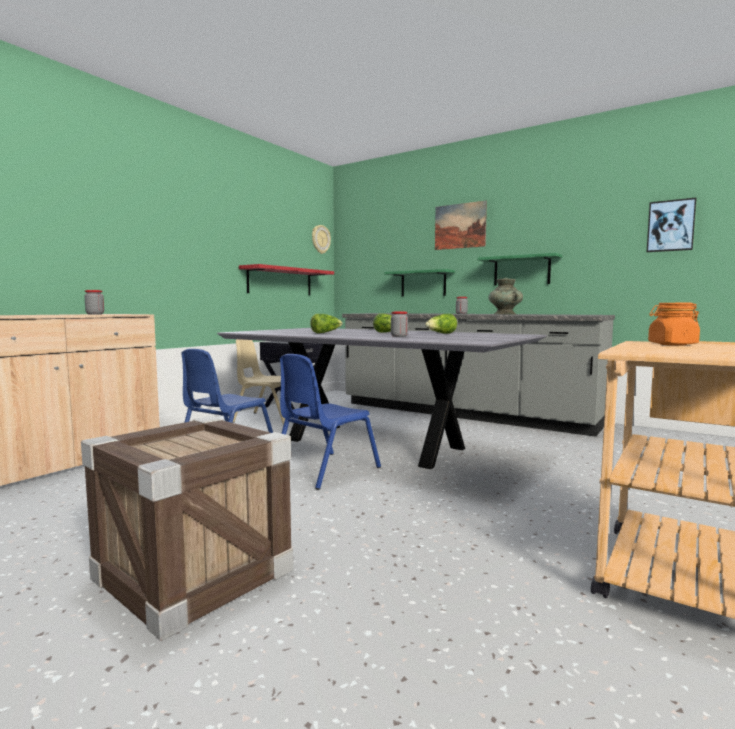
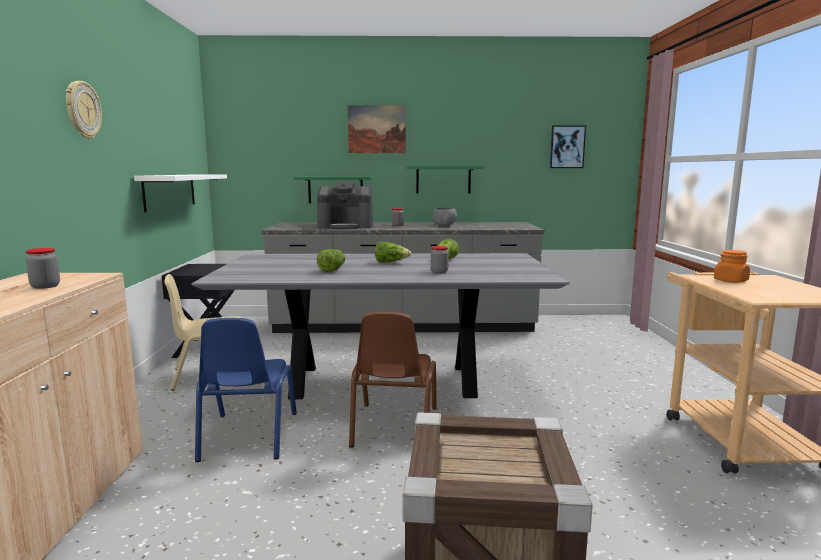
camera: 35 degrees left, 5 degrees up
(280, 281) = (170, 191): red shelf -> white shelf
(320, 239) = (196, 131): wall clock -> wall clock (82, 110)
(325, 470) = (393, 427): blue chair -> brown chair
(414, 313) = (346, 226): none -> coffee machine
(504, 314) = (444, 225): turquoise vase -> grey bowl

